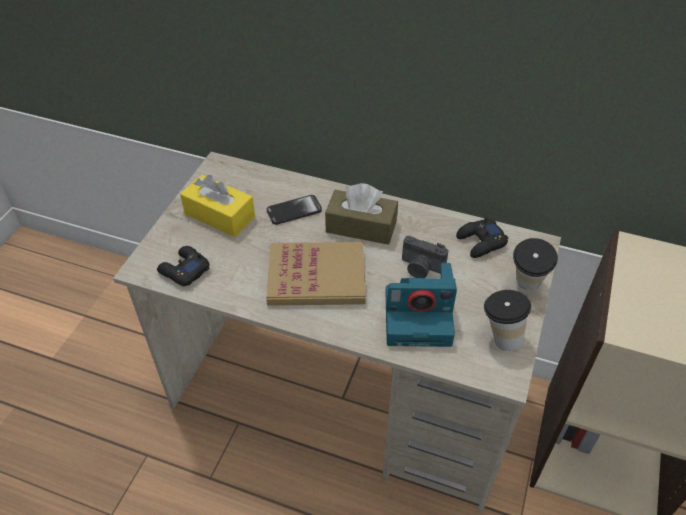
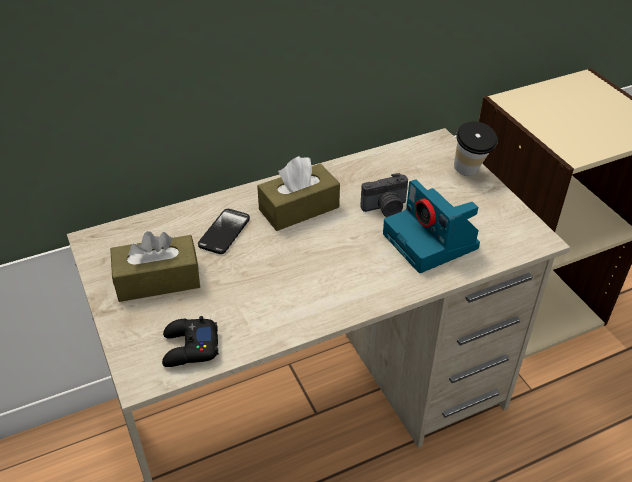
camera: 45 degrees left, 5 degrees down
(219, 215) = (158, 280): yellow tissue box -> brown tissue box
(316, 277) = (317, 269): book -> none
(419, 317) = (432, 242): camera -> camera turned 105 degrees clockwise
(481, 242) = (401, 163): black game controller -> none
(500, 337) = (500, 217): cup -> none

